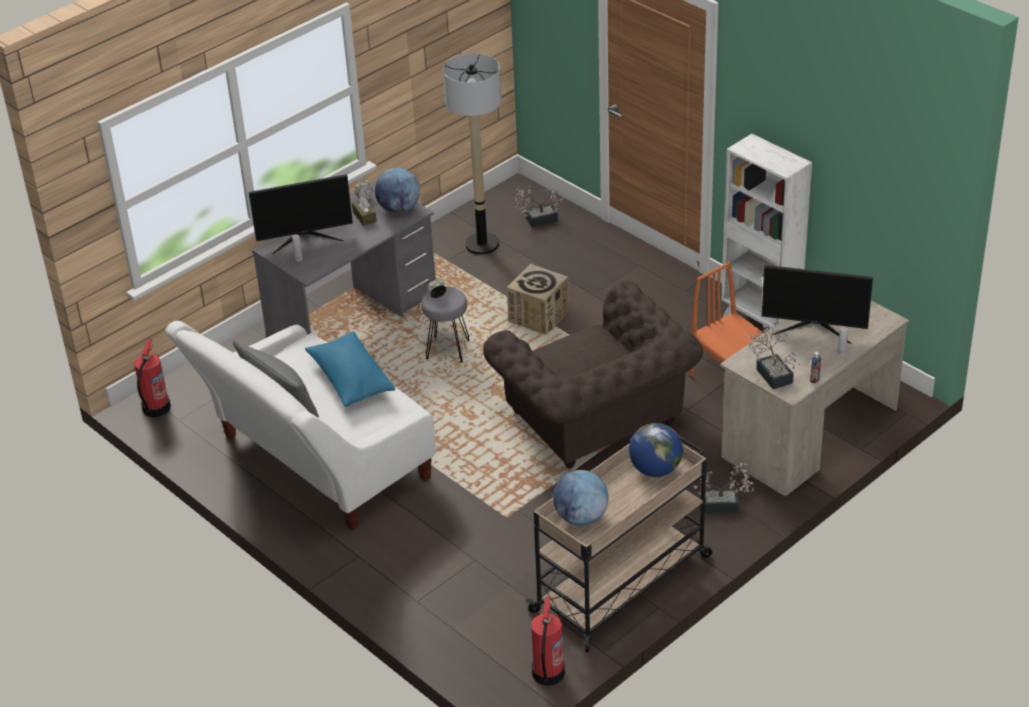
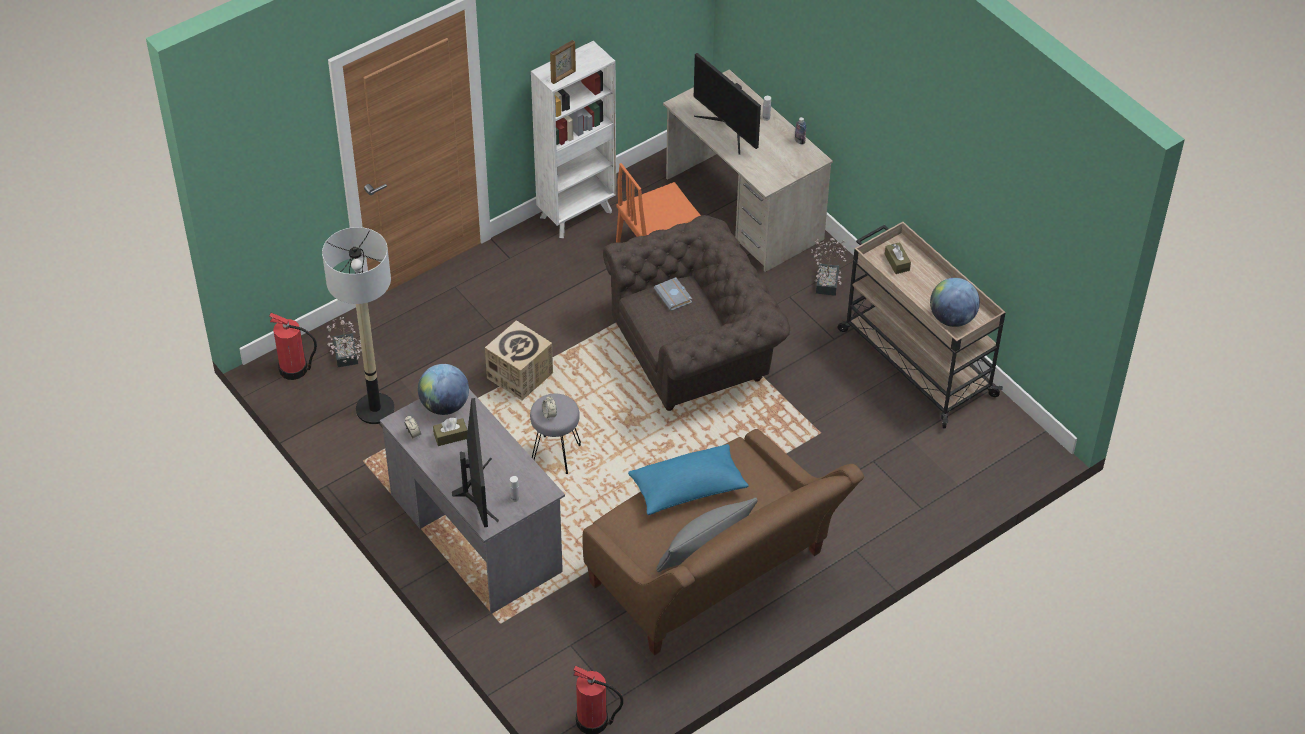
camera: 85 degrees left, 10 degrees up
(315, 464) = (715, 578): white sofa -> brown sofa
(547, 674) = (1018, 425): fire extinguisher -> fire extinguisher (294, 369)
(601, 349) = (674, 296): none -> grey book
(655, 469) = (897, 262): globe -> brown tissue box
(750, 152) = (563, 77): none -> picture frame
(772, 373) = (786, 165): potted plant -> none
(814, 328) = (728, 128): monitor -> monitor turned 120 degrees clockwise

